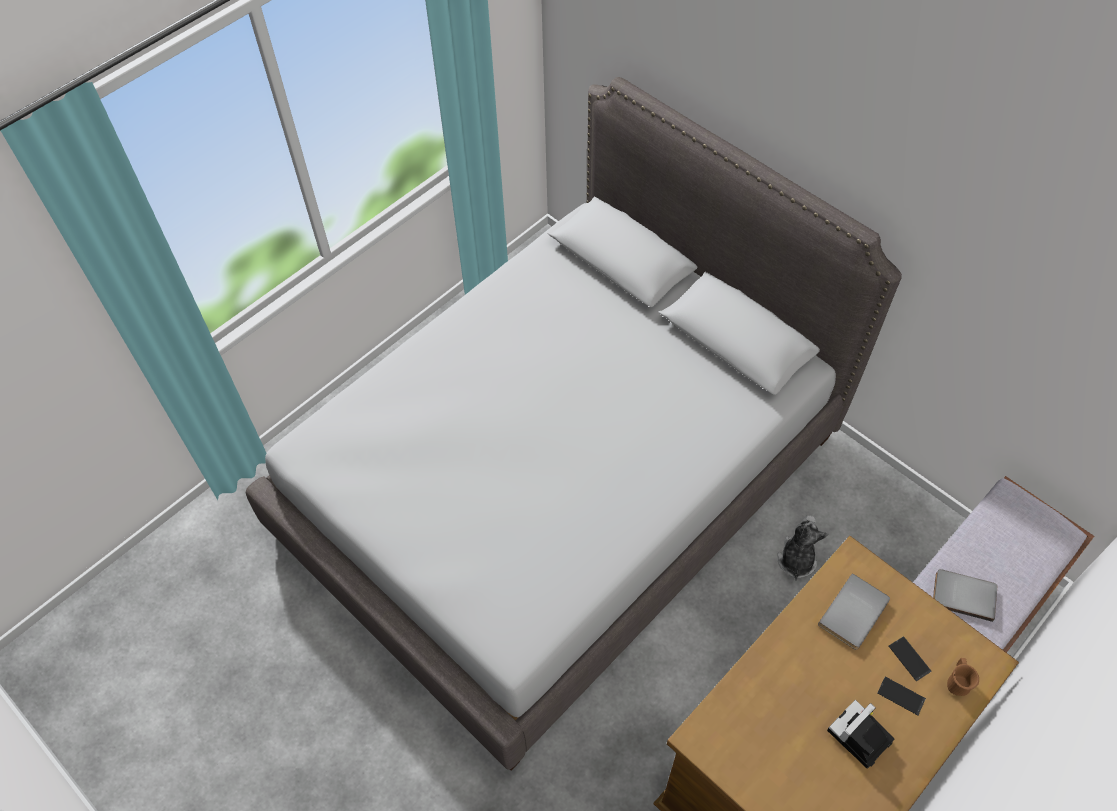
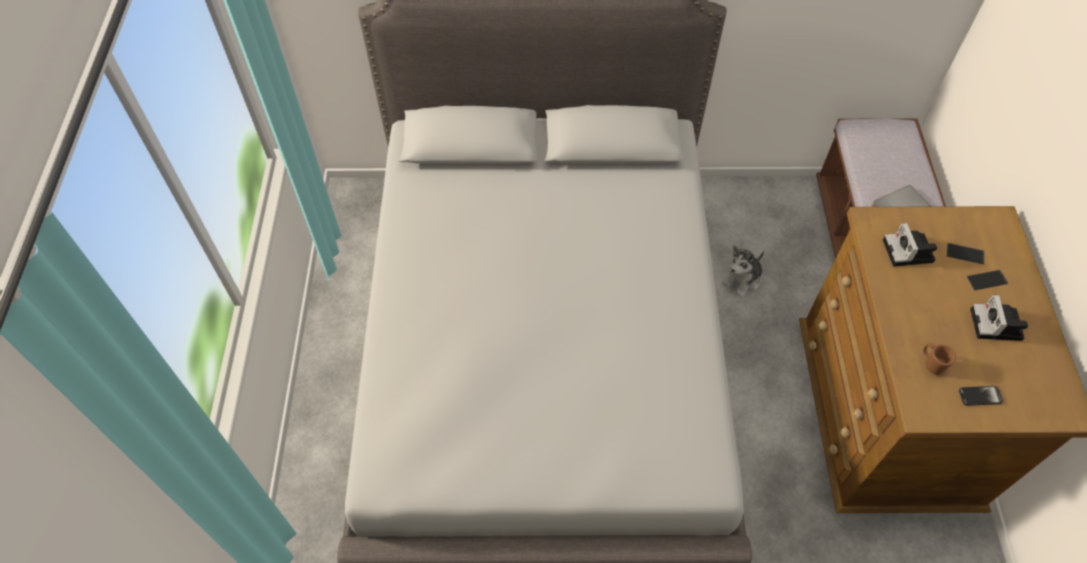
camera: 45 degrees left, 0 degrees up
(767, 773) = (980, 396): none -> phone
(796, 559) = (742, 279): plush toy -> plush toy turned 105 degrees counterclockwise
(855, 614) = (909, 252): grey book -> camera
(957, 681) = (1002, 245): brown mug -> brown mug (932, 364)

